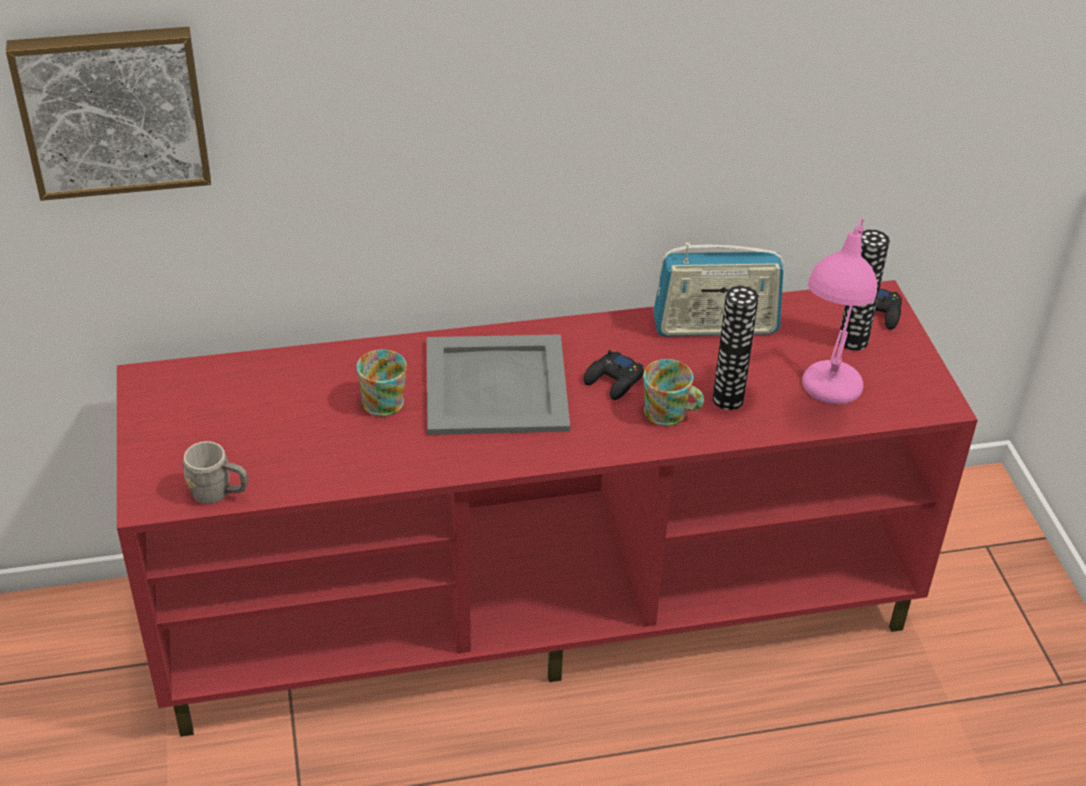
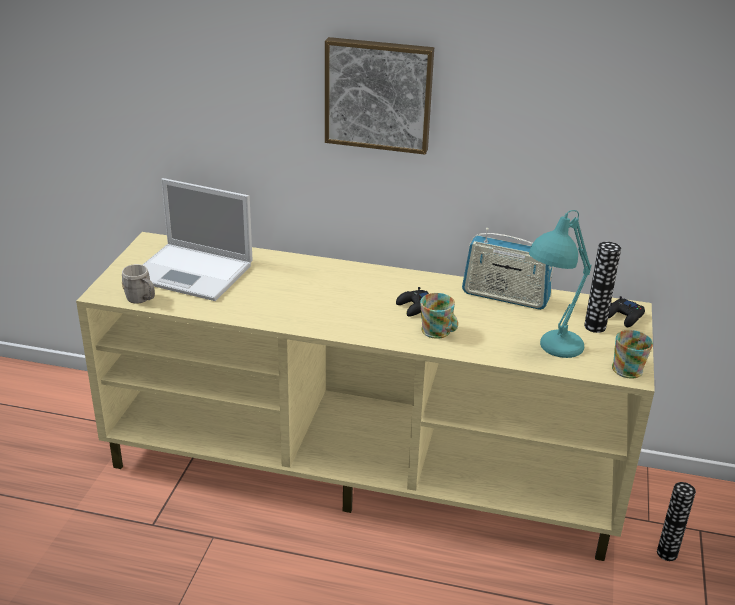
camera: 25 degrees right, 10 degrees down
(113, 110) = (152, 64): picture -> picture (379, 94)
(259, 418) = (194, 272): none -> laptop
(385, 398) = (271, 281): mug -> mug (629, 367)
(497, 386) = (342, 292): grey tray -> none
(538, 606) = (364, 468): red tv stand -> beige tv stand
(728, 399) = (483, 335): vase -> vase (667, 553)
(823, 399) = (549, 351): pink table lamp -> turquoise table lamp

